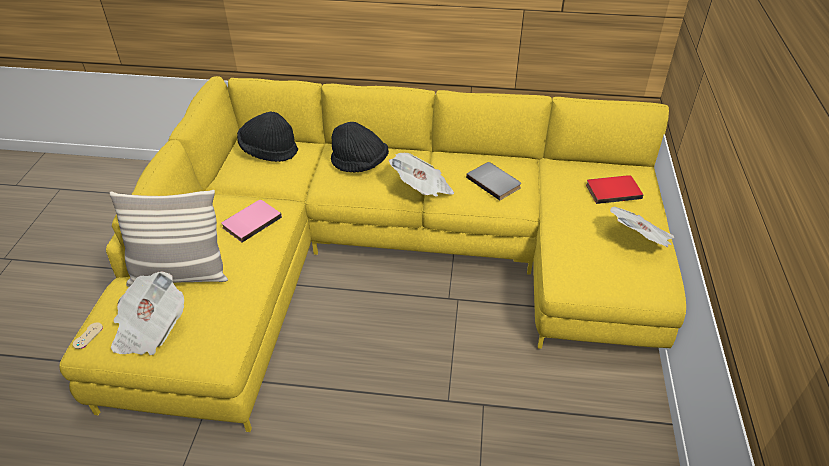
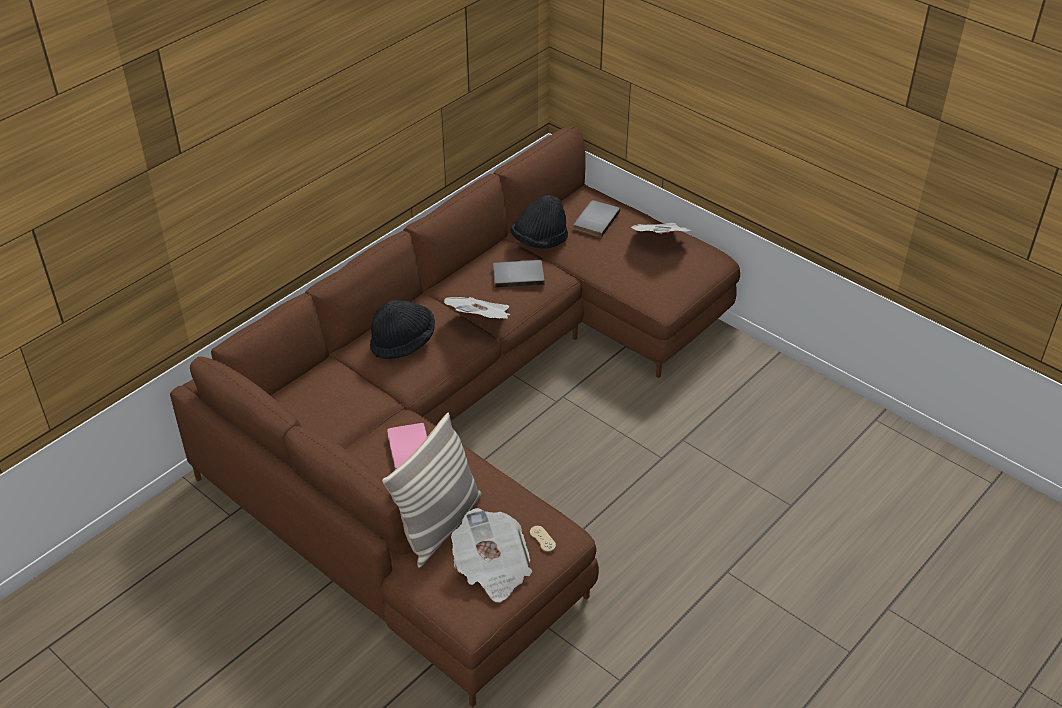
camera: 55 degrees left, 0 degrees up
(88, 335) = (461, 615): beige game controller -> beige game controller (542, 538)
(269, 151) = (311, 394): black hat -> black hat (539, 241)
(395, 261) = (476, 412): yellow sofa -> brown sofa
(612, 190) = (594, 220): red book -> grey book

